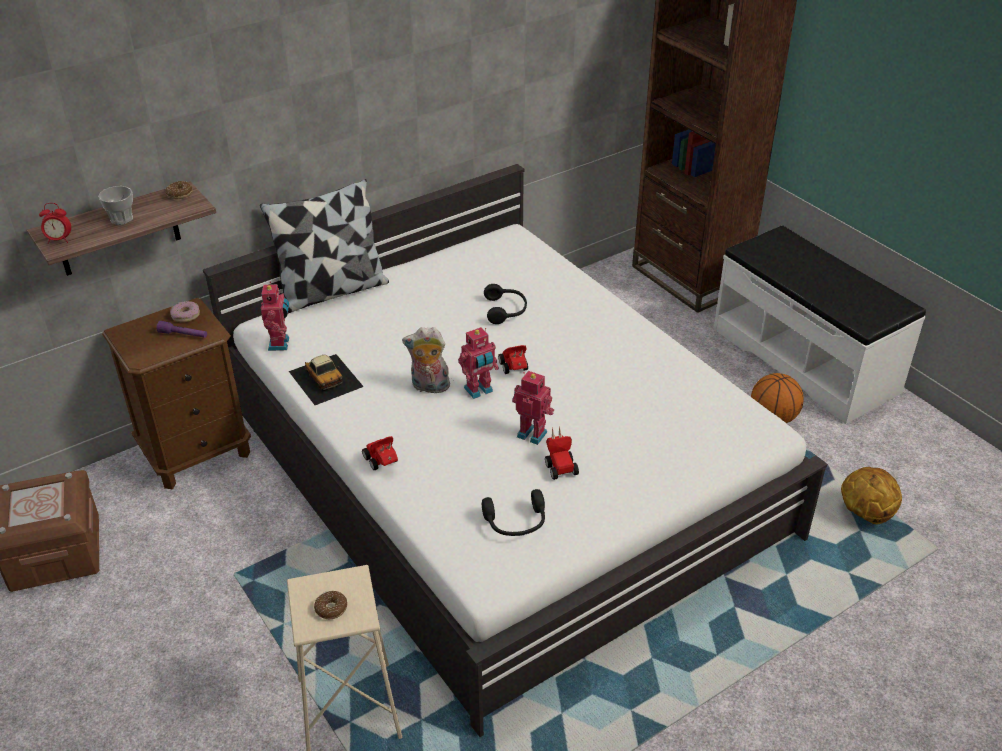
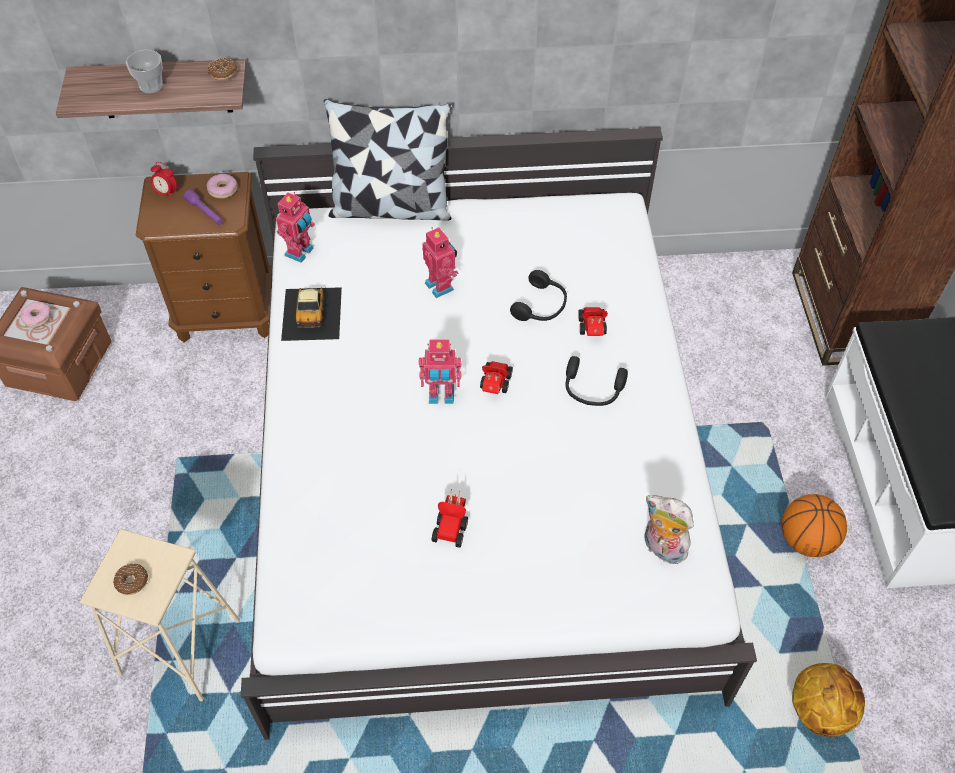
camera: 30 degrees right, 15 degrees up
(34, 501) = (37, 317): none -> donut
(59, 240) = (82, 92): alarm clock -> alarm clock (166, 193)
(383, 463) = (293, 438): toy car -> toy car (592, 330)
(429, 387) = (397, 369): plush toy -> plush toy (661, 548)
(516, 523) = (360, 573): black headphones -> black headphones (592, 390)
(533, 433) = (454, 474): toy robot -> toy robot (441, 285)

